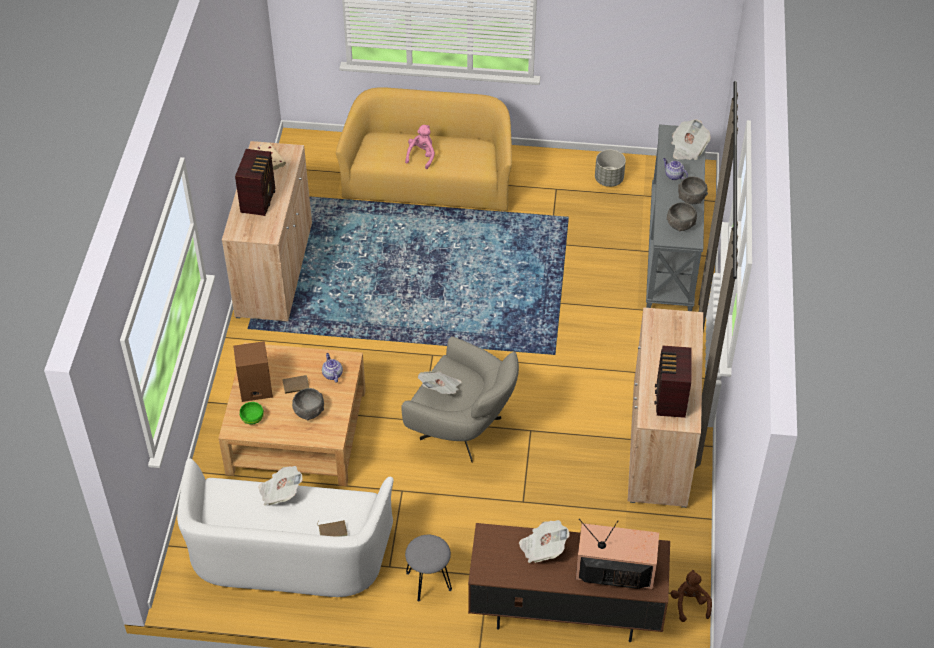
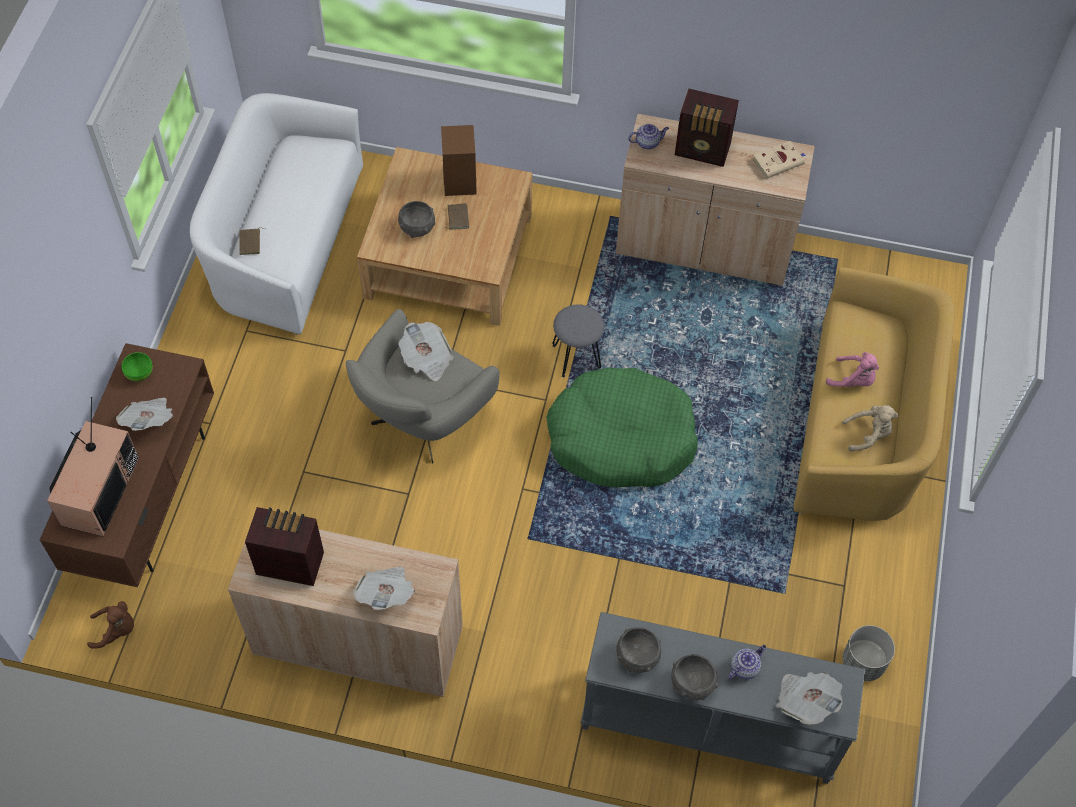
camera: 95 degrees right, 10 degrees up
(252, 419) = (416, 176): green bowl -> green bowl (139, 373)
(280, 492) = (313, 200): newspaper -> newspaper (386, 593)
(332, 374) = (469, 252): teapot -> teapot (648, 142)
(428, 581) = (218, 365): grey stool -> grey stool (577, 357)
(460, 308) = (621, 438): none -> green dog bed
(465, 148) = (868, 434): none -> beige plush toy

